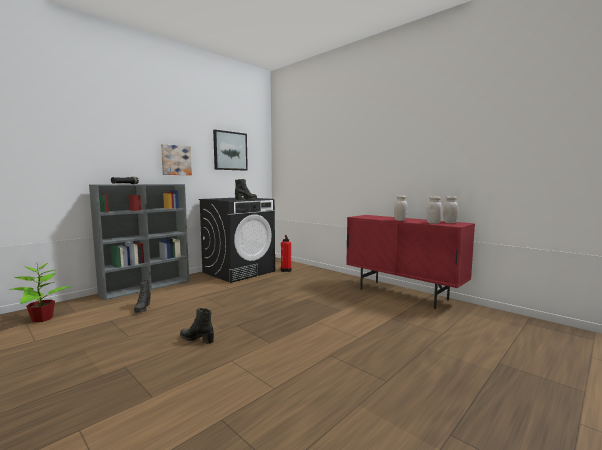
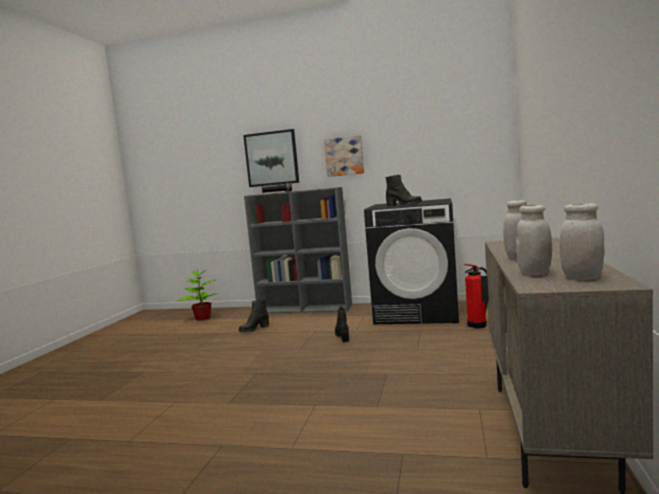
camera: 60 degrees right, 0 degrees up
(197, 339) = (209, 372): black boot -> black boot (343, 336)
(230, 151) = (427, 129): picture -> picture (272, 158)
(403, 294) = (549, 432): red cabinet -> beige cabinet

